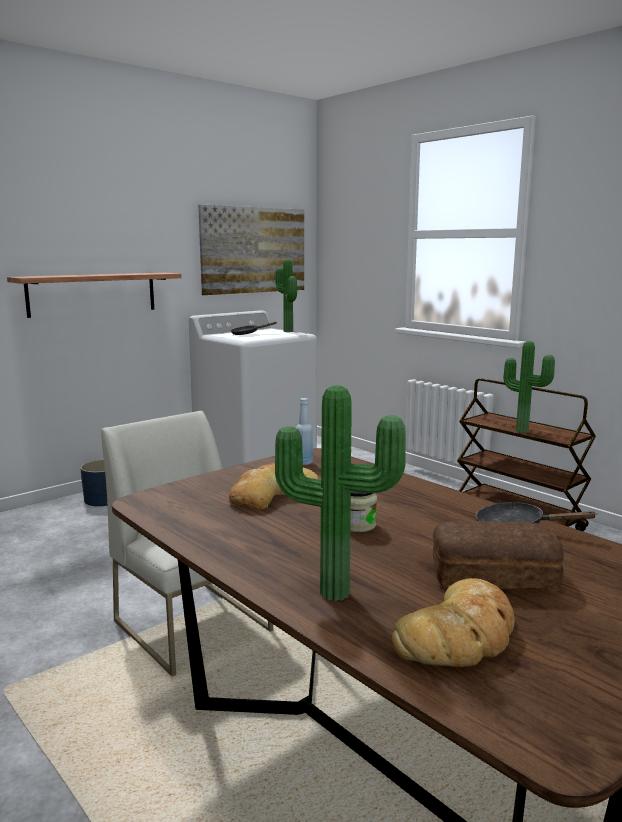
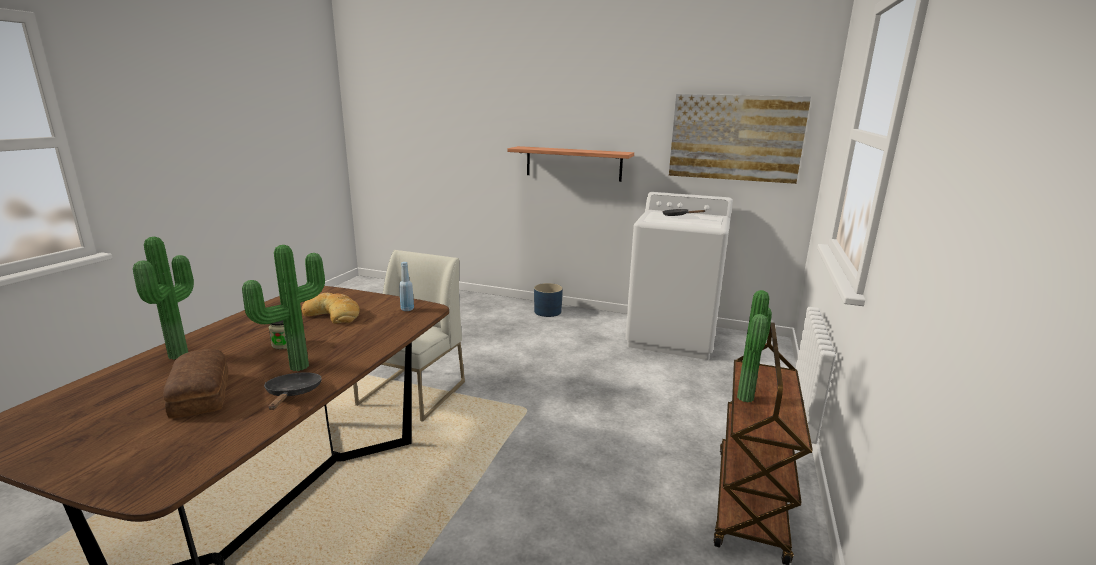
camera: 60 degrees right, 5 degrees up
(286, 331) = (717, 221): potted plant -> potted plant (297, 366)
(461, 635) = (115, 395): bread -> none

